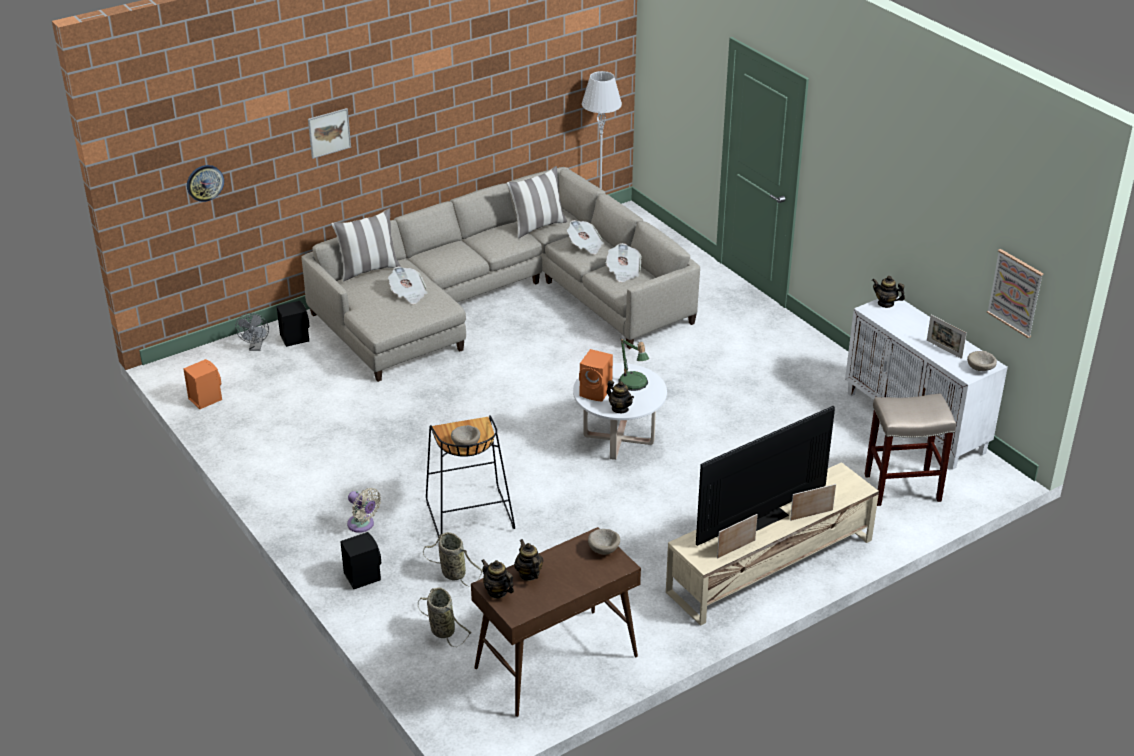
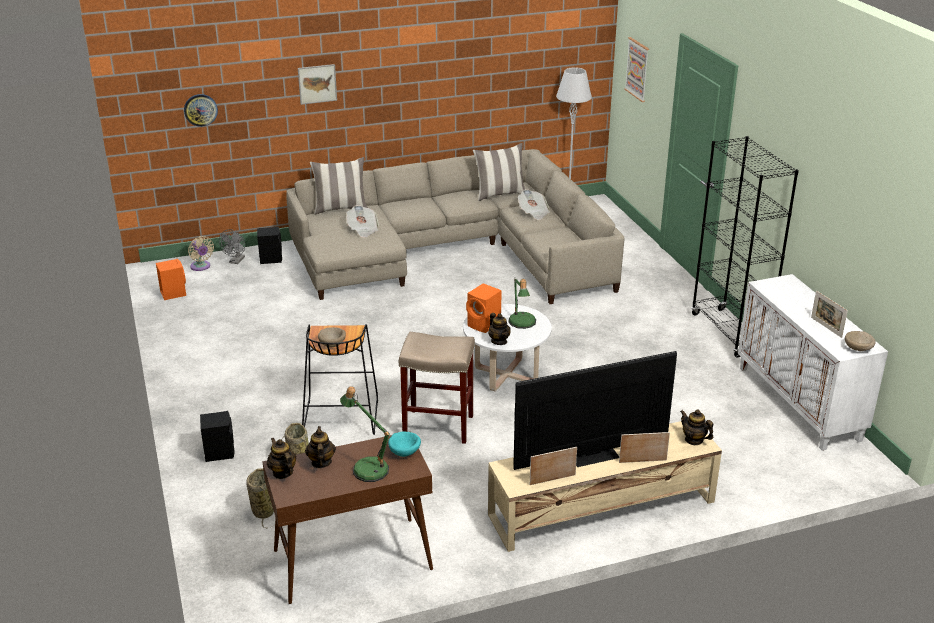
camera: 15 degrees right, 5 degrees down
(362, 525) = (243, 410): beige fan -> beige fan (201, 267)
(576, 570) = (367, 467): none -> table lamp
(604, 549) = (405, 452): beige bowl -> turquoise bowl
(623, 272) = (557, 236): newspaper -> none
(823, 354) = (729, 333): none -> black bookcase
(886, 303) = (782, 282): teapot -> teapot (694, 440)
(901, 488) = (763, 459): beige stool -> beige stool (437, 426)
(1015, 292) = (901, 273): picture -> picture (637, 69)

